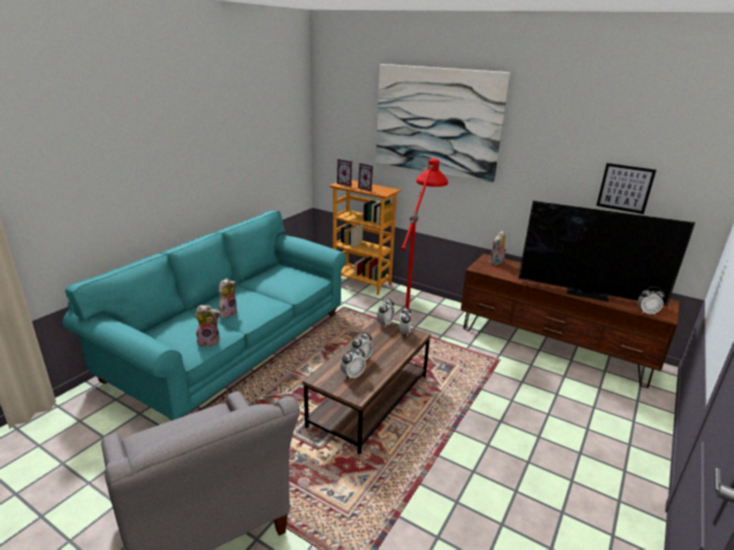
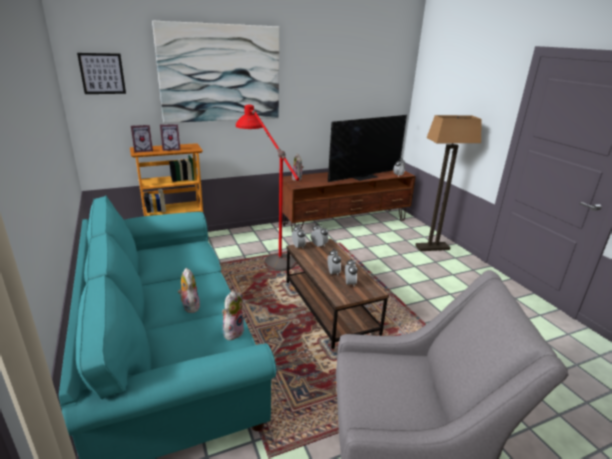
camera: 55 degrees left, 0 degrees up
(615, 438) = (432, 247): none -> floor lamp
(625, 188) = (360, 103): picture -> picture (102, 73)

